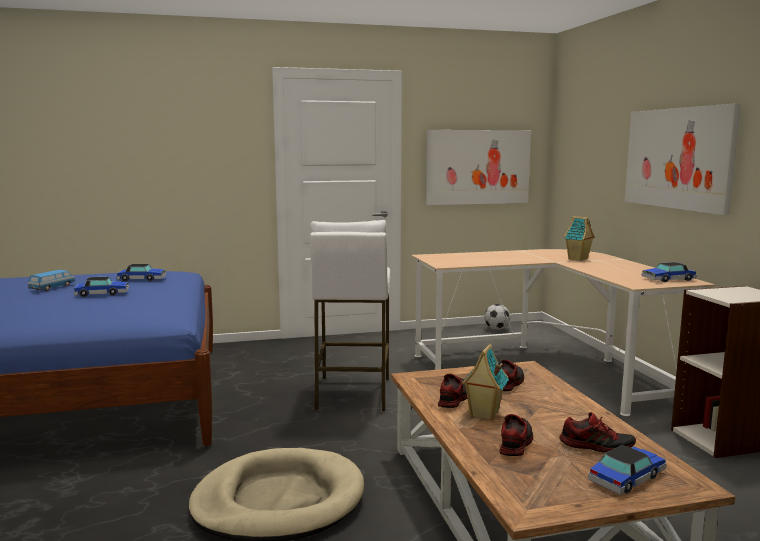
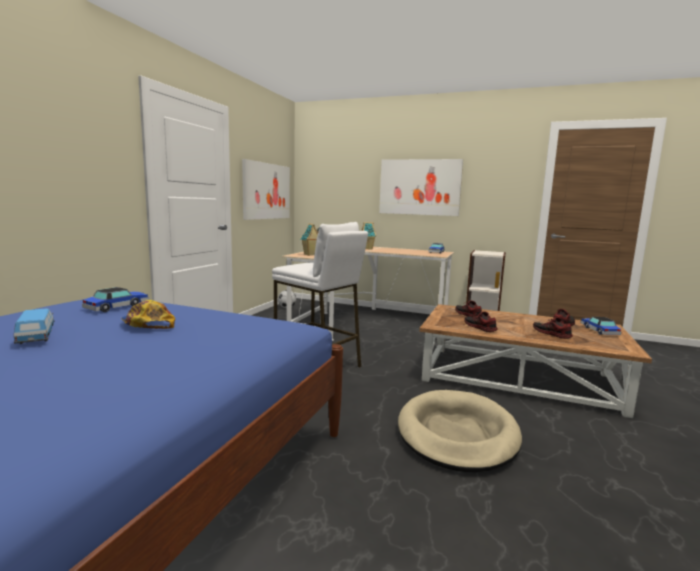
camera: 55 degrees left, 0 degrees up
(102, 294) = (147, 325): toy car -> cap
(483, 414) = (508, 329): toy house -> toy house (310, 255)

